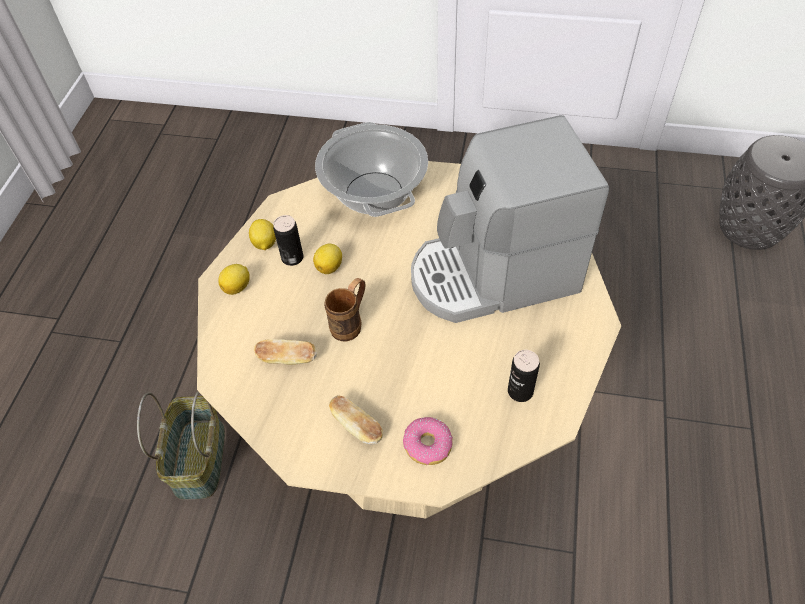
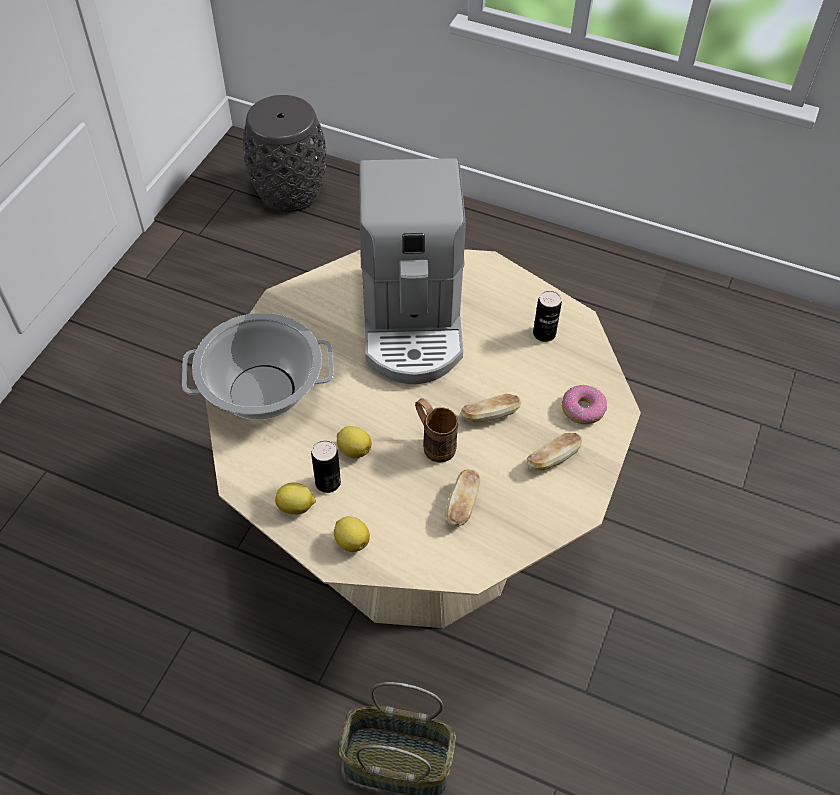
camera: 80 degrees left, 0 degrees up
(396, 361) = (490, 415): none -> bread

